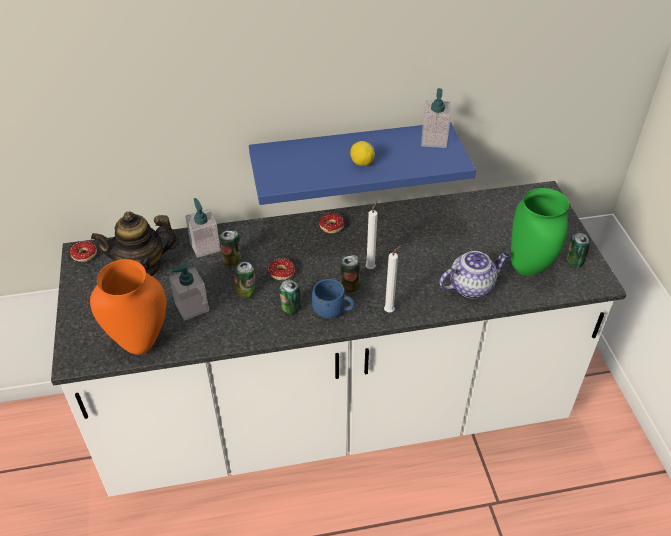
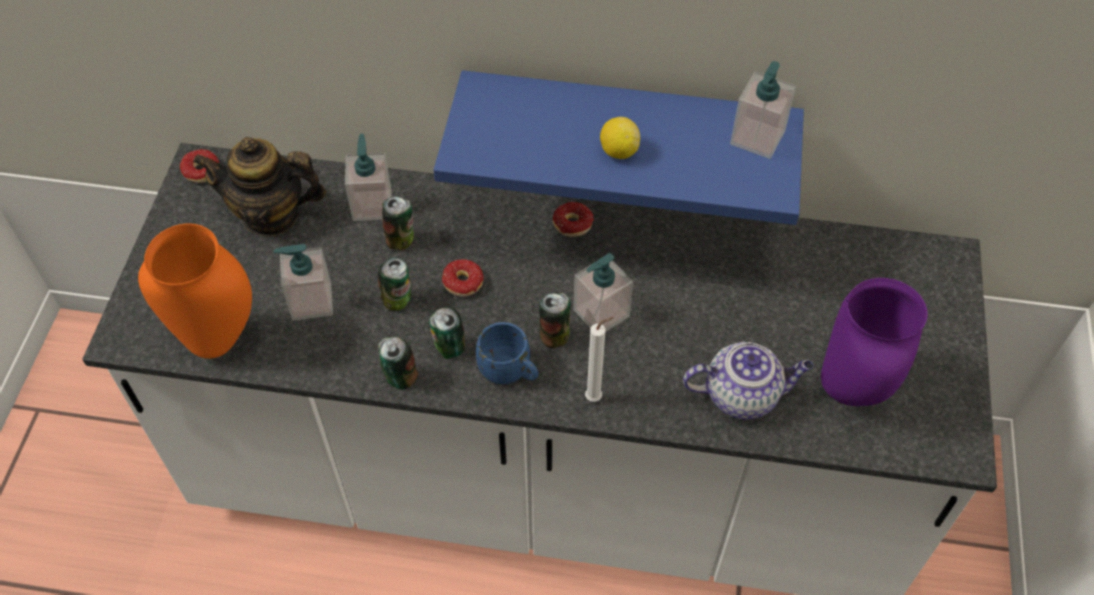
camera: 20 degrees right, 10 degrees up
(371, 267) = (601, 313): white candle -> soap dispenser
(527, 269) = (849, 391): green vase -> purple vase
(573, 262) = (934, 402): can -> can (400, 378)

